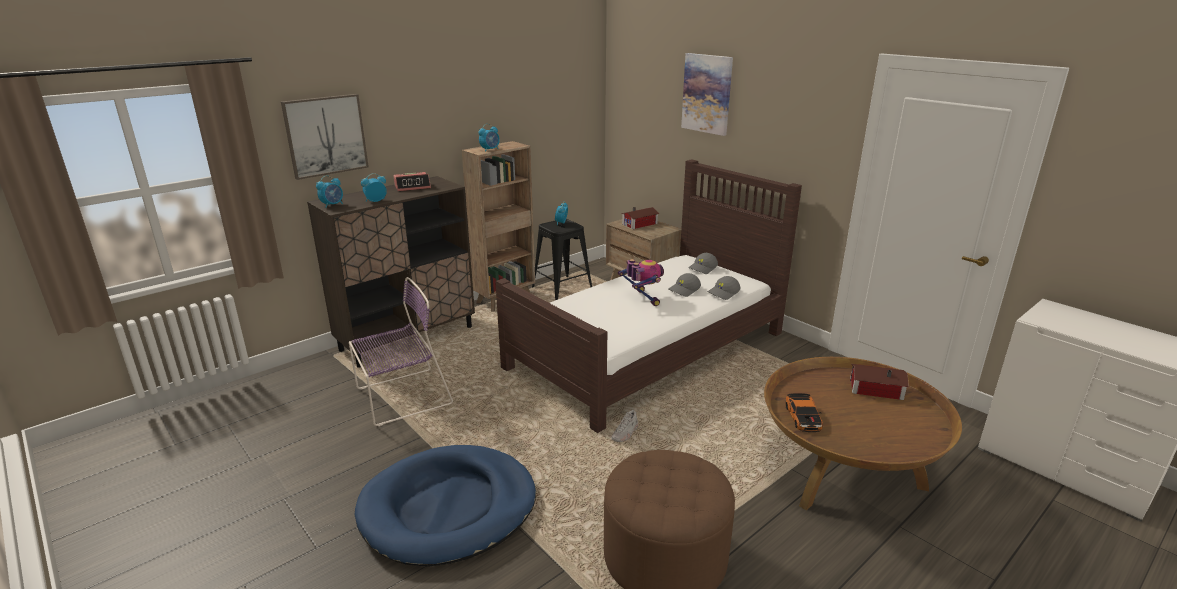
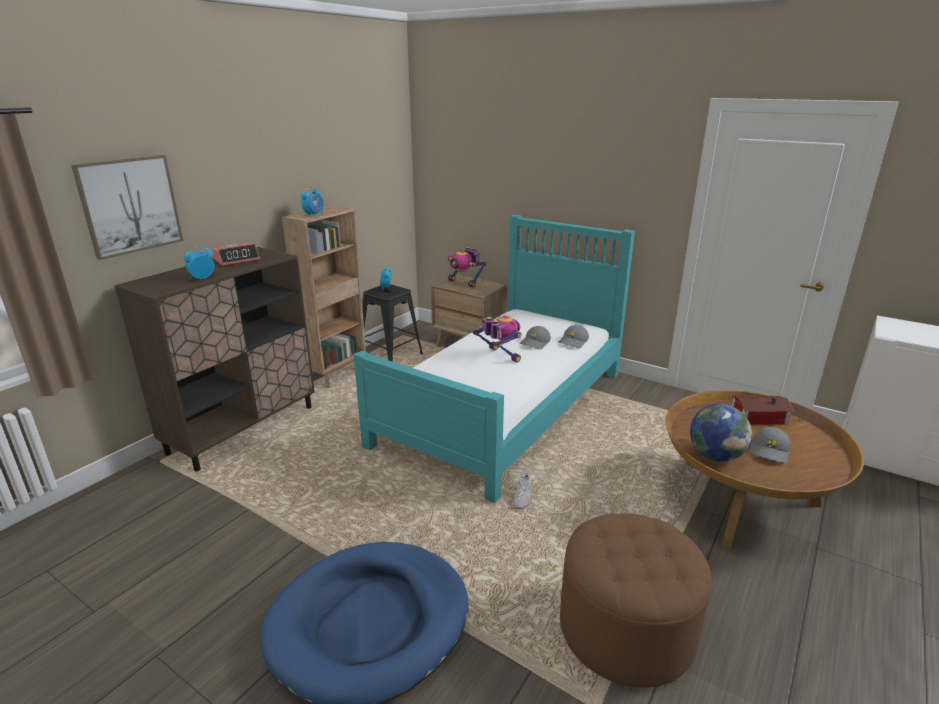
camera: 15 degrees left, 0 degrees up
(332, 205) = (150, 287): alarm clock -> none
(400, 397) = (260, 499): purple chair -> none
(641, 224) = (465, 282): toy house -> toy robot
(648, 349) = (504, 407): brown bed -> turquoise bed
(703, 268) = (540, 320): grey cap -> grey cap (769, 451)
(707, 93) = (527, 148): picture -> none
(804, 417) = (715, 456): toy car -> globe

